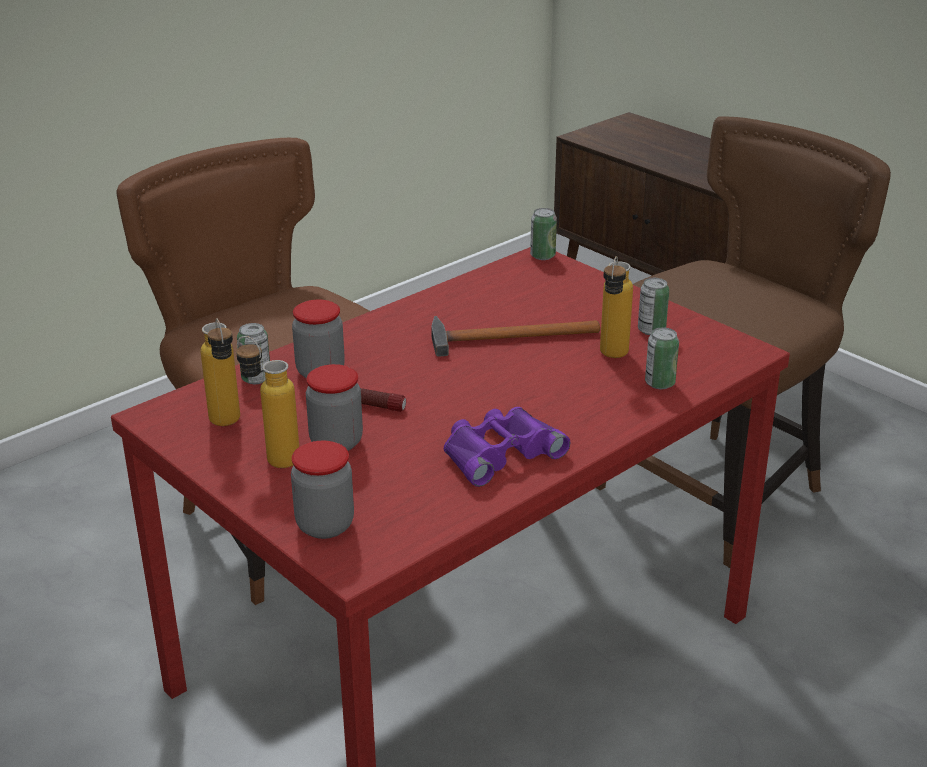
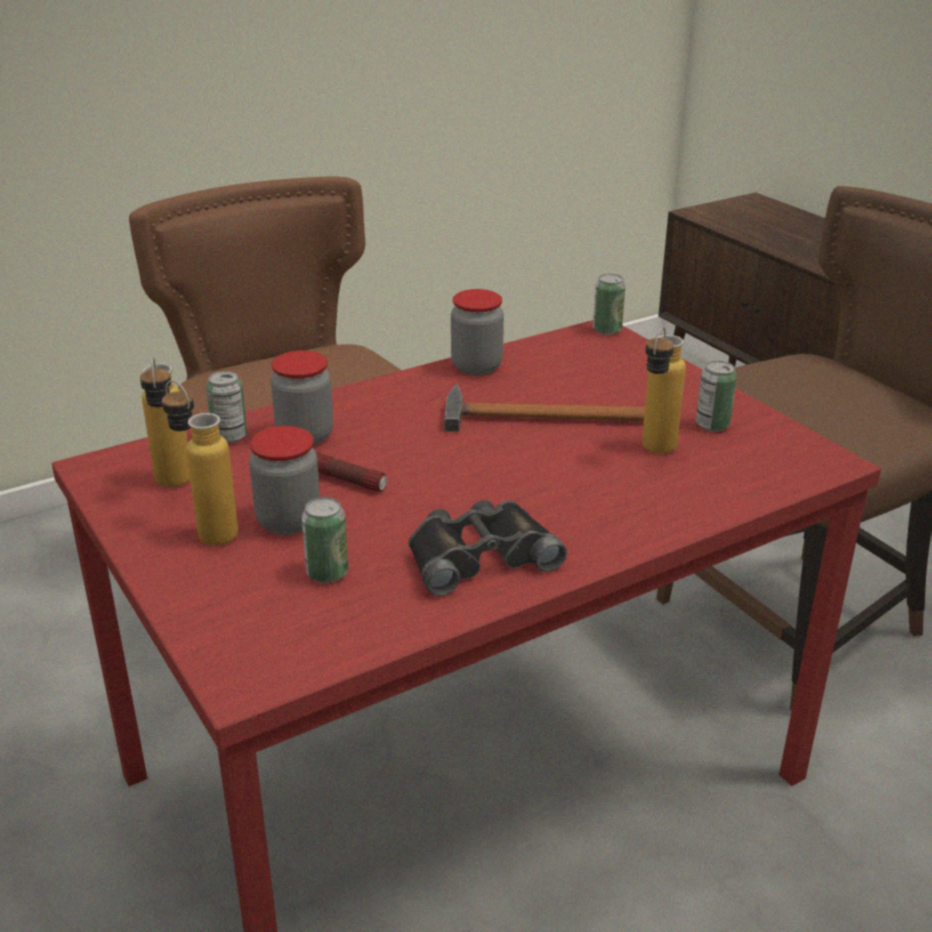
camera: 10 degrees right, 0 degrees up
(325, 525) = (232, 624): jar -> jar (476, 366)
(499, 453) = (479, 555): purple binoculars -> black binoculars
(659, 383) = (705, 490): can -> can (327, 573)

